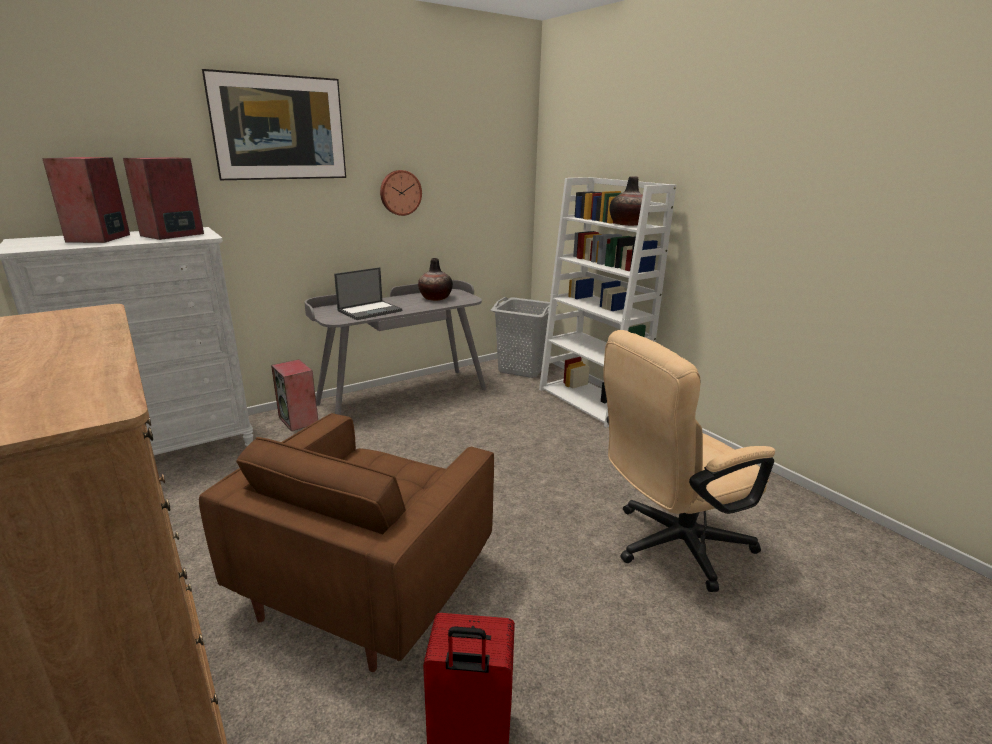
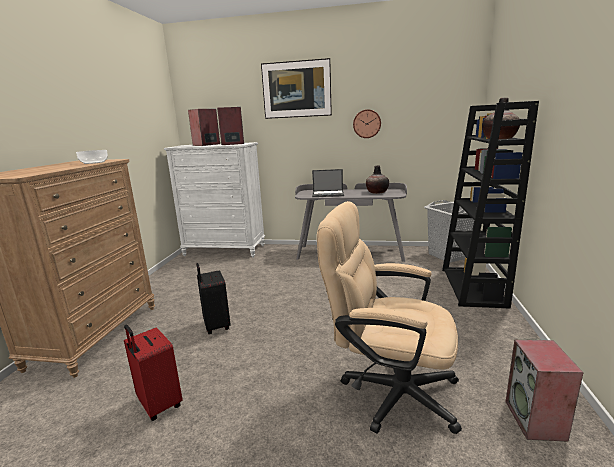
camera: 45 degrees right, 5 degrees down
(77, 328) = (94, 162): none -> bowl
(299, 420) = (286, 251): speaker -> speaker (536, 420)
(368, 582) = (215, 326): brown armchair -> black suitcase
(591, 401) = (473, 287): white bookcase -> black bookcase

